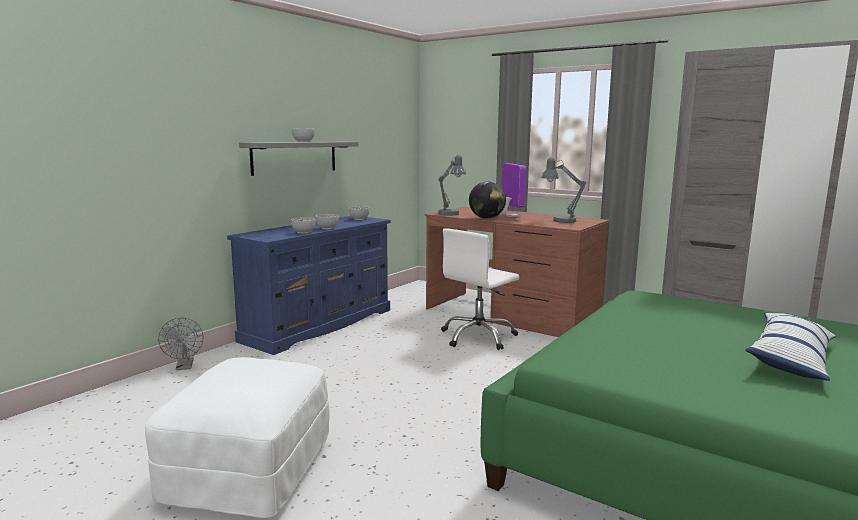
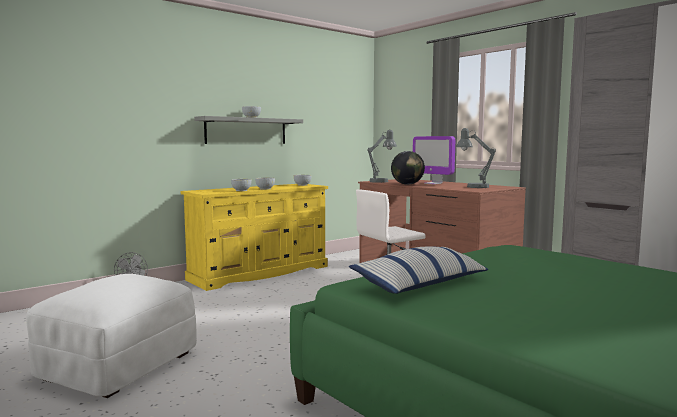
camera: 15 degrees right, 5 degrees down
(320, 324) = (260, 273): blue dresser -> yellow dresser
(510, 215) = (433, 183): monitor -> monitor turned 135 degrees clockwise
(790, 359) = (596, 298): pillow -> pillow (420, 284)

